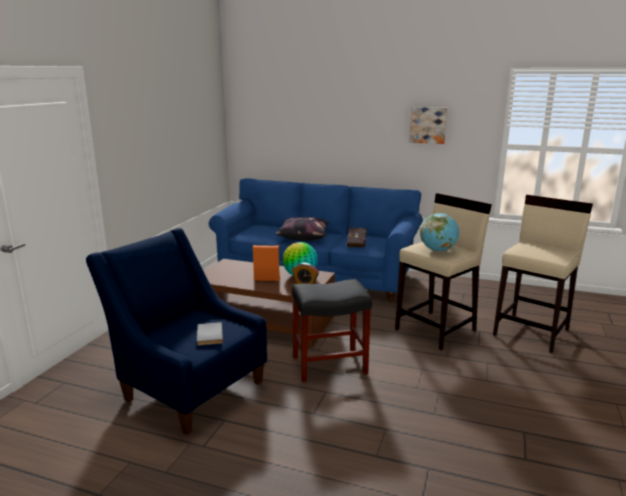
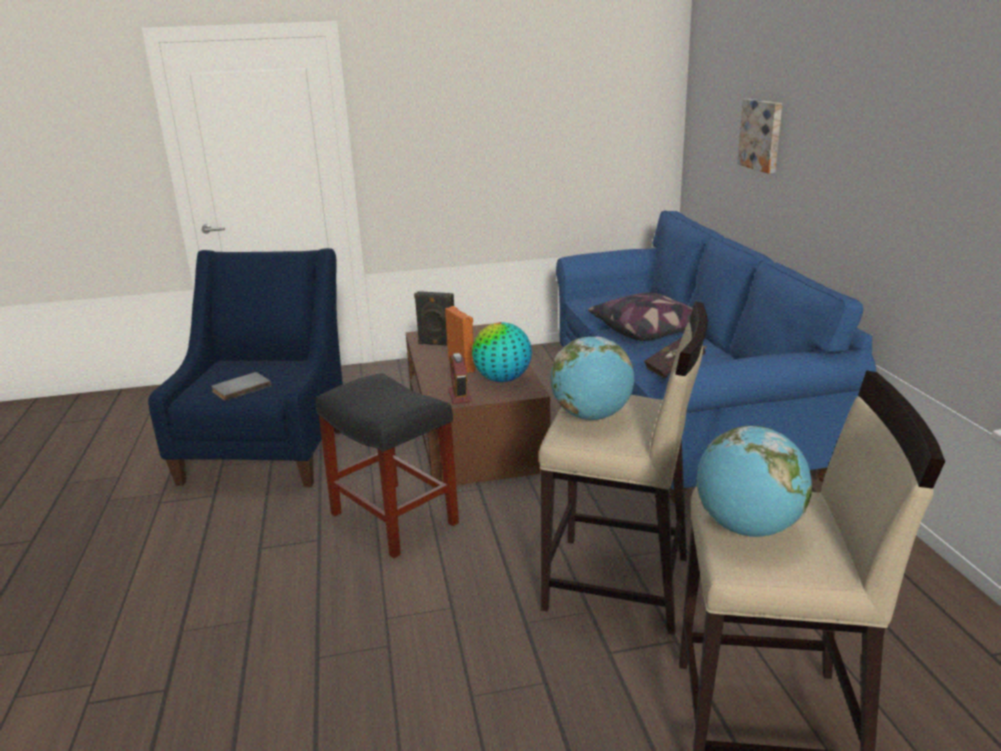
camera: 60 degrees right, 5 degrees up
(224, 278) = (437, 344): none -> black speaker
(428, 125) = (925, 144): picture -> picture (762, 135)
(542, 253) = (748, 528): none -> globe

